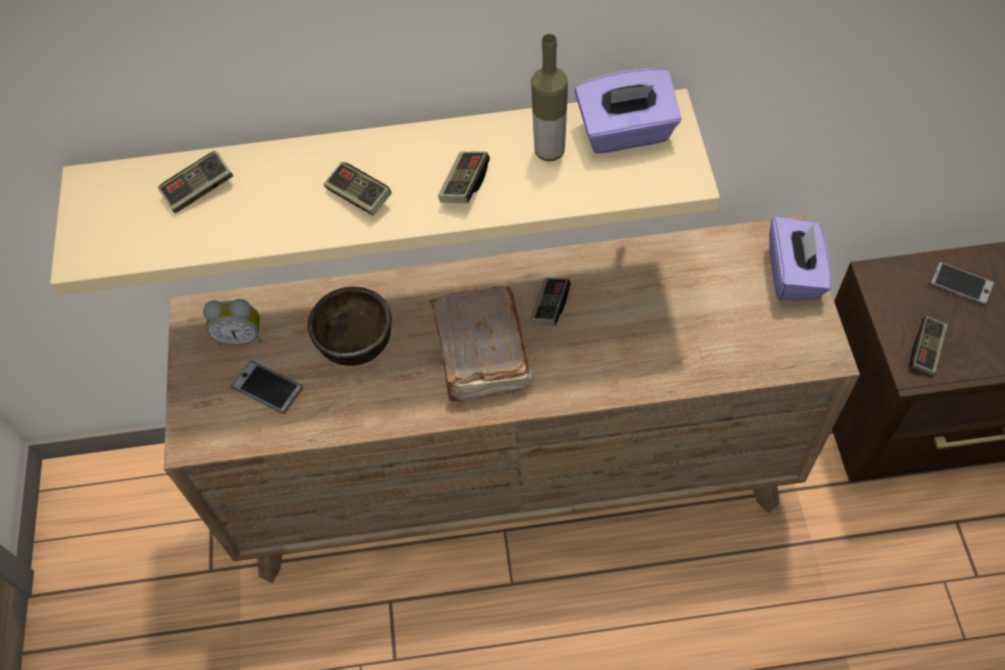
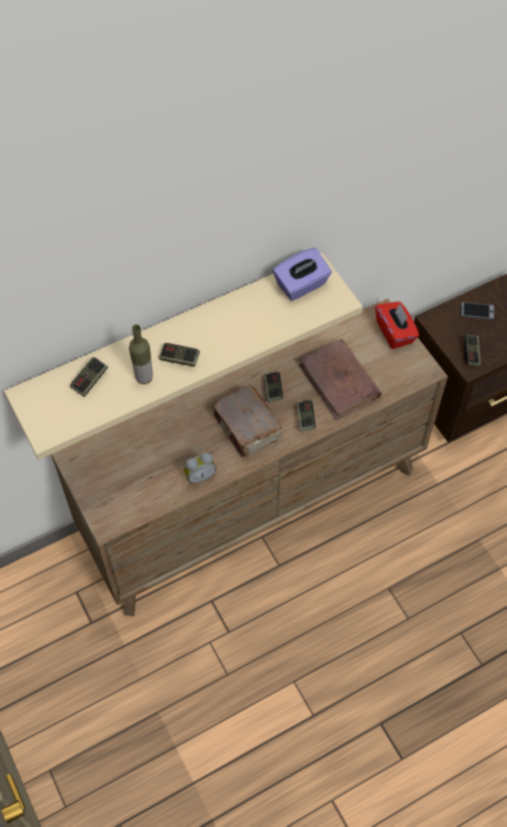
camera: 25 degrees left, 0 degrees up
(241, 336) = (105, 460): alarm clock -> alarm clock (200, 476)
(267, 388) = (135, 483): phone -> none
(356, 344) = (174, 443): brown bowl -> none
(464, 185) = (232, 337): game controller -> game controller (305, 419)
(549, 151) = (267, 306): bottle -> bottle (144, 377)
(665, 326) = (339, 381): none -> brown book
(794, 274) = (395, 333): purple tissue box -> red tissue box

